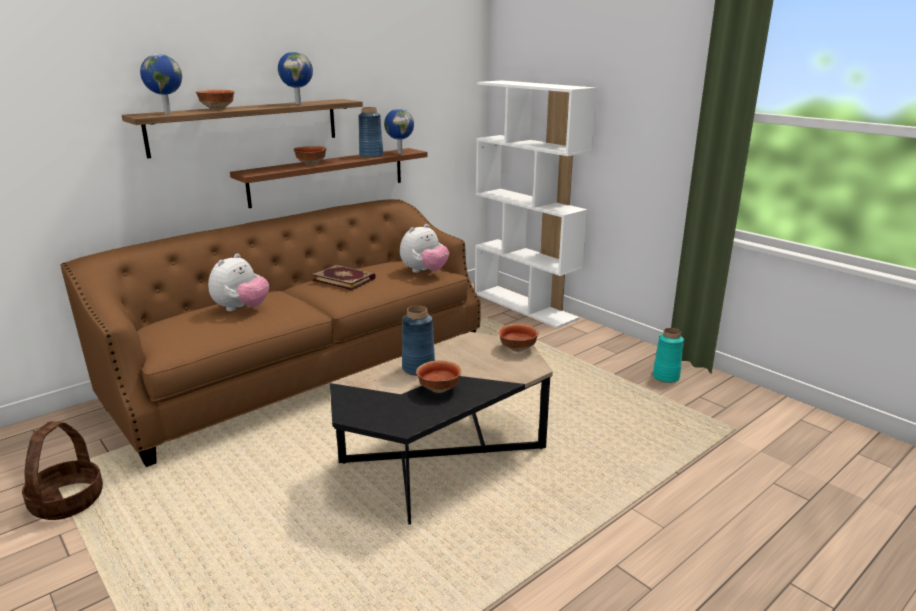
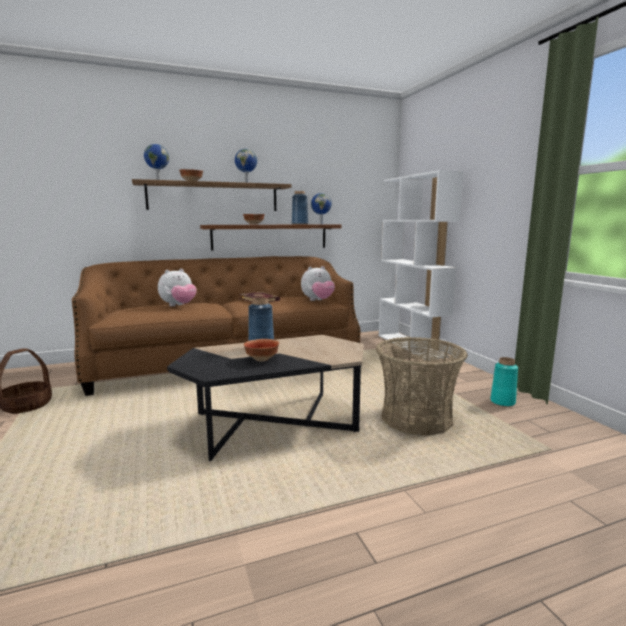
camera: 20 degrees right, 10 degrees down
(517, 349) = (347, 346): bowl -> none
(593, 417) = (416, 418): none -> basket

